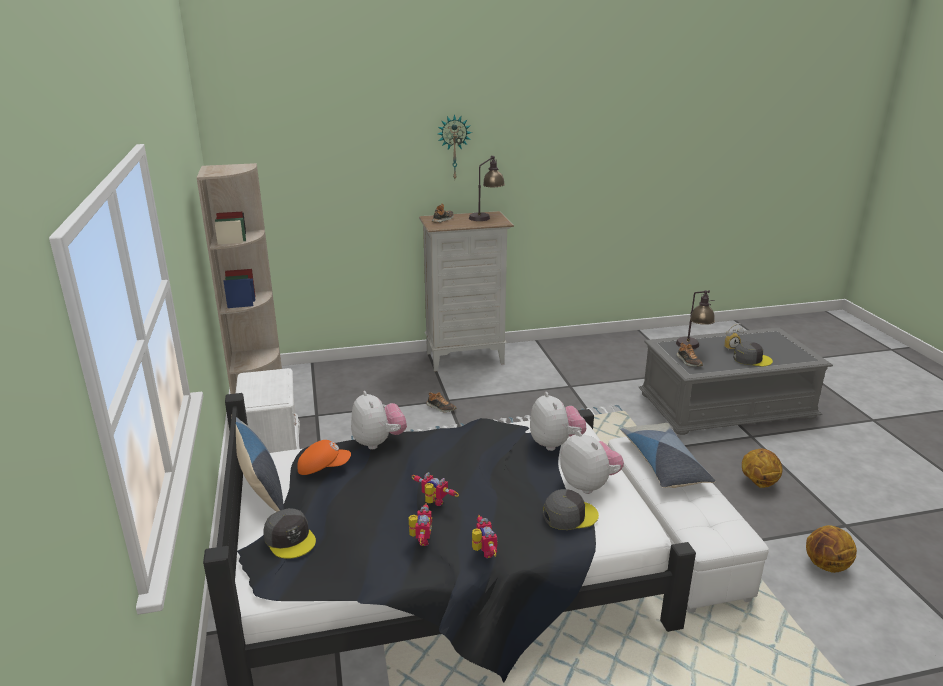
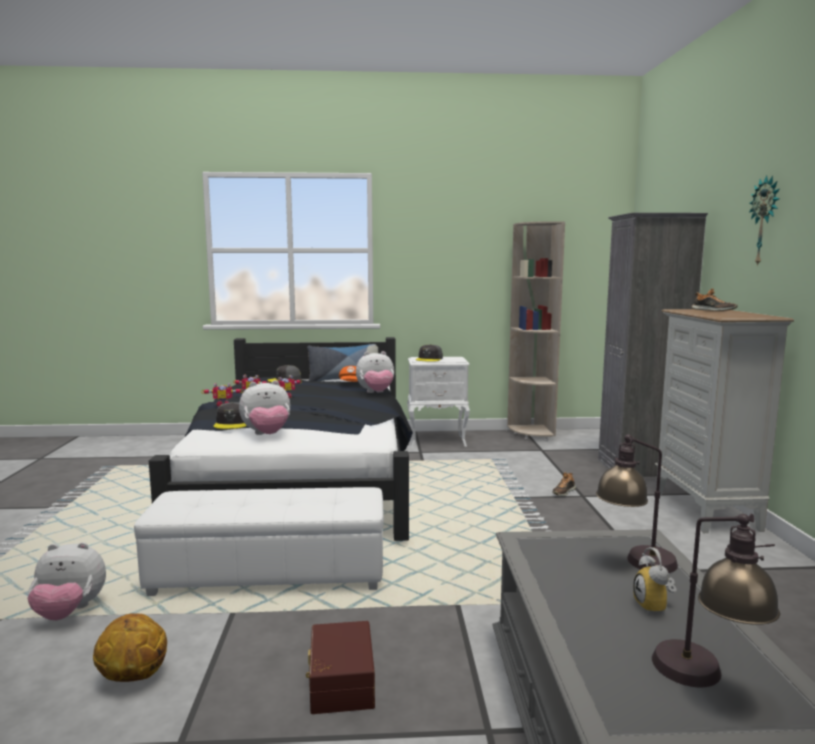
camera: 100 degrees right, 15 degrees down
(372, 372) = (638, 468): none -> grey cabinet
(486, 217) = (747, 315): table lamp -> table lamp (706, 681)
(555, 444) = (337, 431): plush toy -> plush toy (69, 612)
(663, 464) = (310, 500): pillow -> none
(688, 361) = (567, 547): shoe -> none
(751, 359) = (592, 617): grey cap -> grey cap (429, 359)
(758, 483) = (339, 682): basketball -> brown storage box

